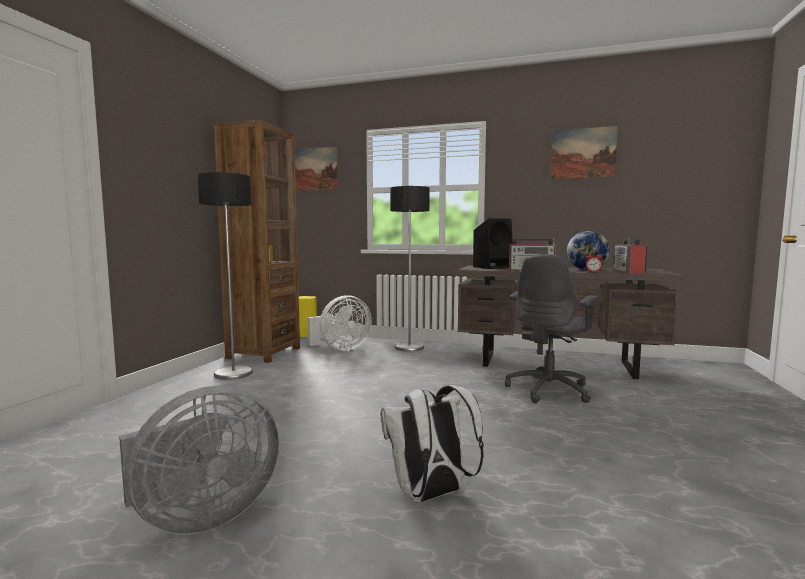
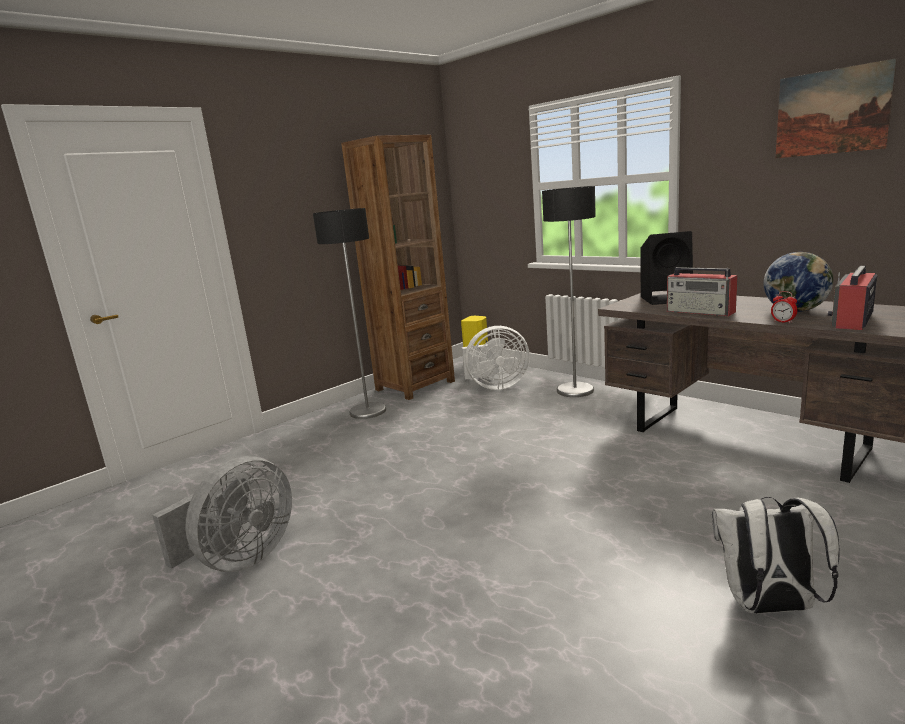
camera: 30 degrees right, 10 degrees up
(201, 517) = (240, 560): grey fan -> grey fan turned 45 degrees counterclockwise
(315, 169) = (477, 162): picture -> none
(431, 495) = (412, 586): white backpack -> white backpack (768, 607)
(549, 390) = (683, 481): grey office chair -> none

